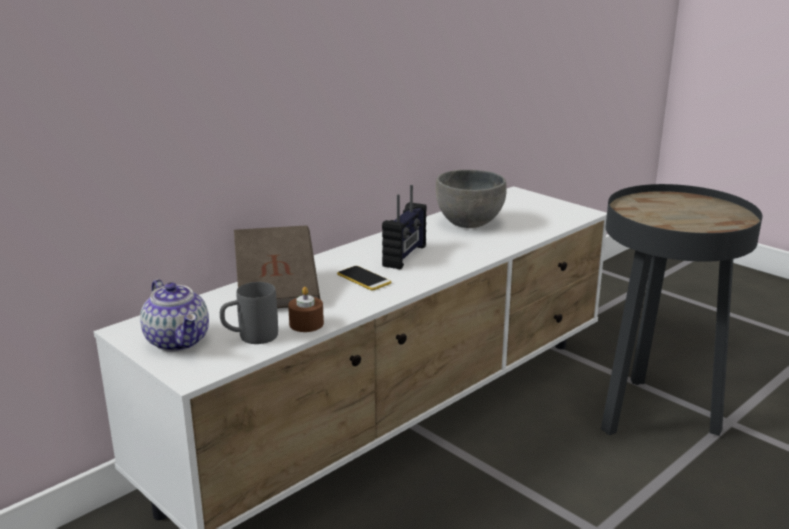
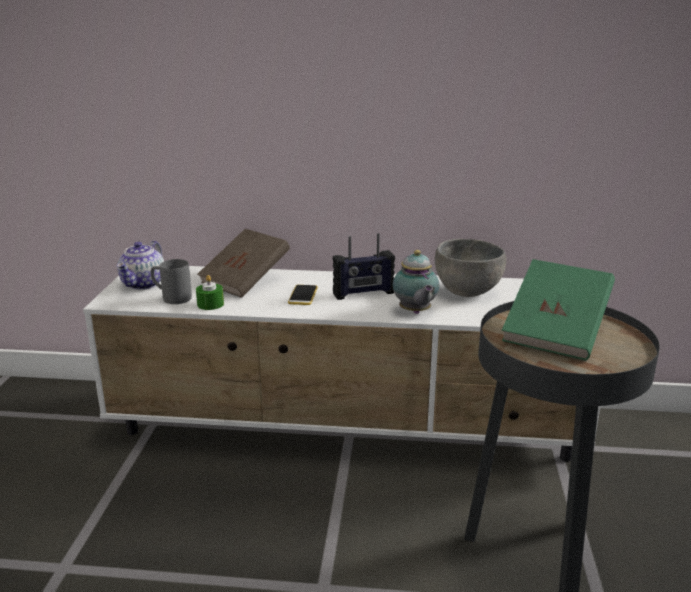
camera: 50 degrees right, 0 degrees up
(306, 324) = (210, 304): brown candle -> green candle
(477, 253) = (415, 312): none -> teapot
(668, 212) = (555, 333): none -> green book

